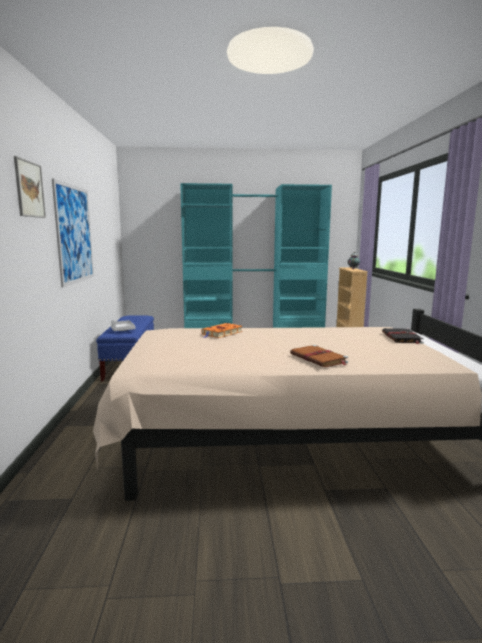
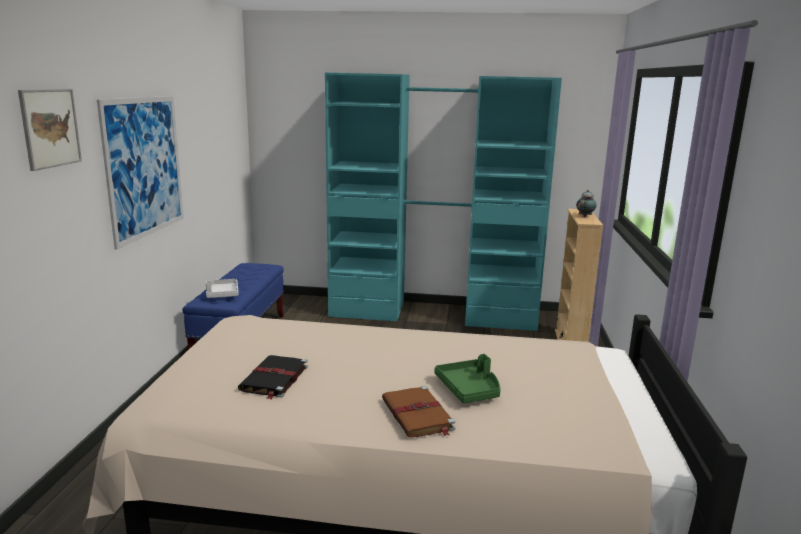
camera: 10 degrees right, 5 degrees up
(221, 333) = (318, 338): orange book -> none
(339, 347) = (469, 389): none -> green tray
(402, 338) = (585, 375): black book -> black book (274, 379)

